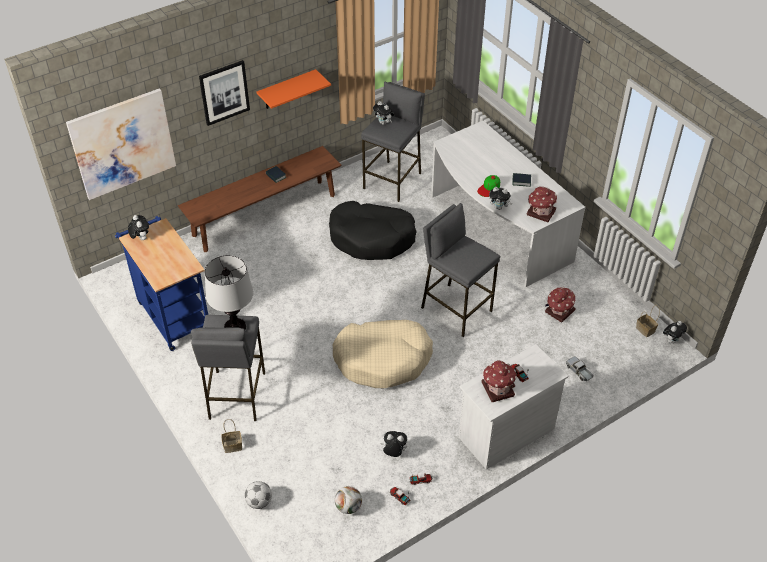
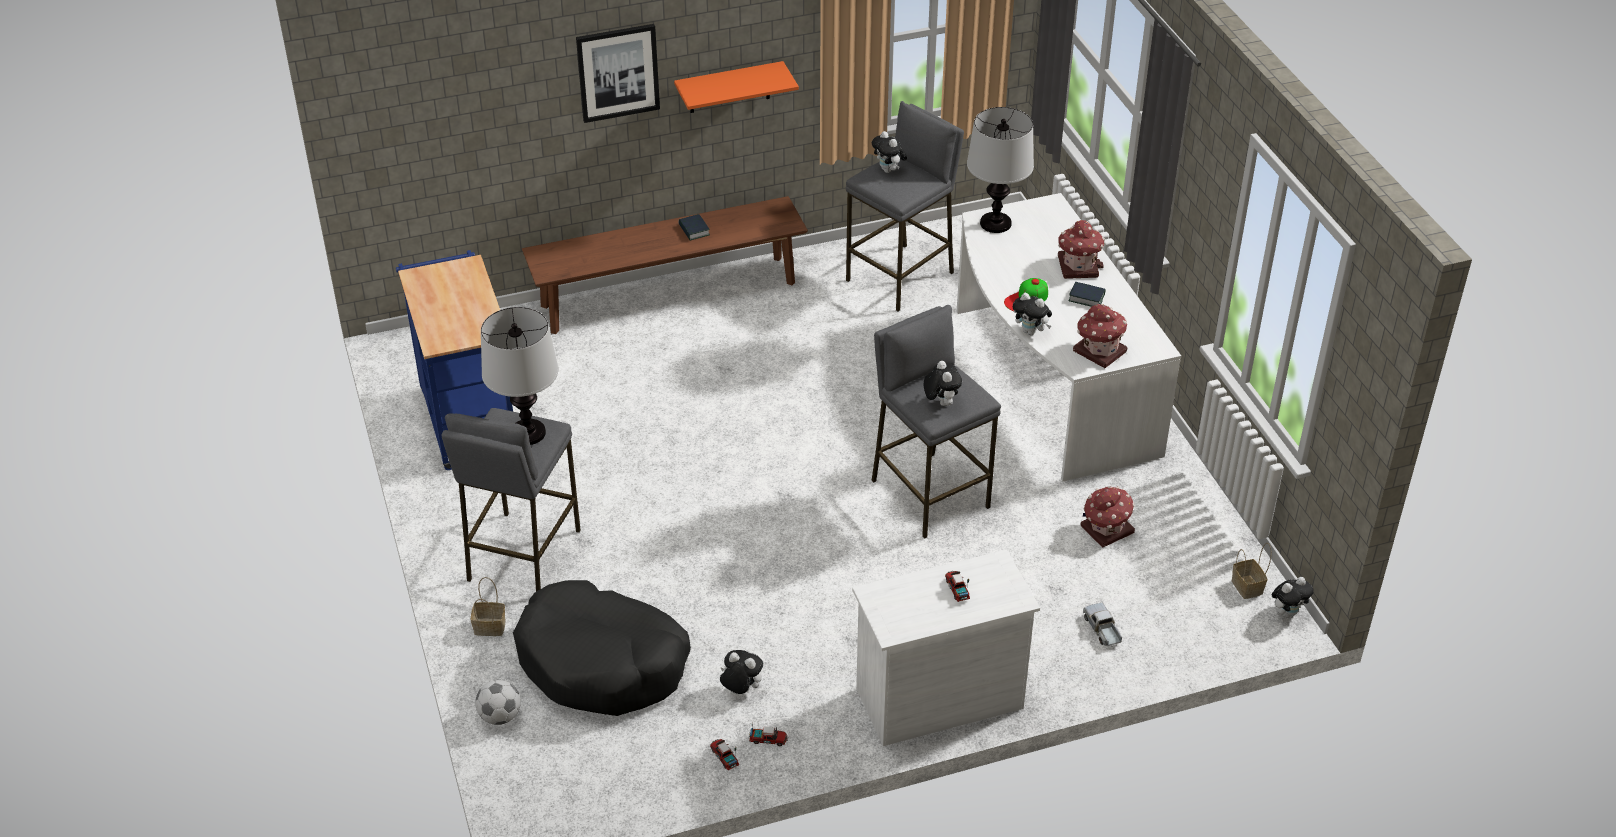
camera: 15 degrees right, 5 degrees down
(123, 144) = (438, 126): picture -> none
(141, 238) = (431, 277): plush toy -> plush toy (941, 402)
(348, 507) = (637, 753): football -> none
(372, 238) = (831, 359): black dog bed -> black dog bed (602, 663)
(383, 359) = (777, 547): beige dog bed -> none
(454, 145) = (996, 223): none -> table lamp
(497, 388) = (913, 603): toy house -> toy house (1078, 266)

